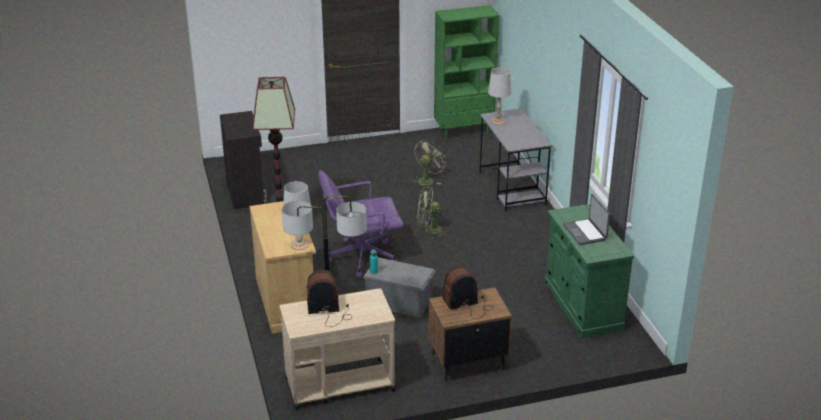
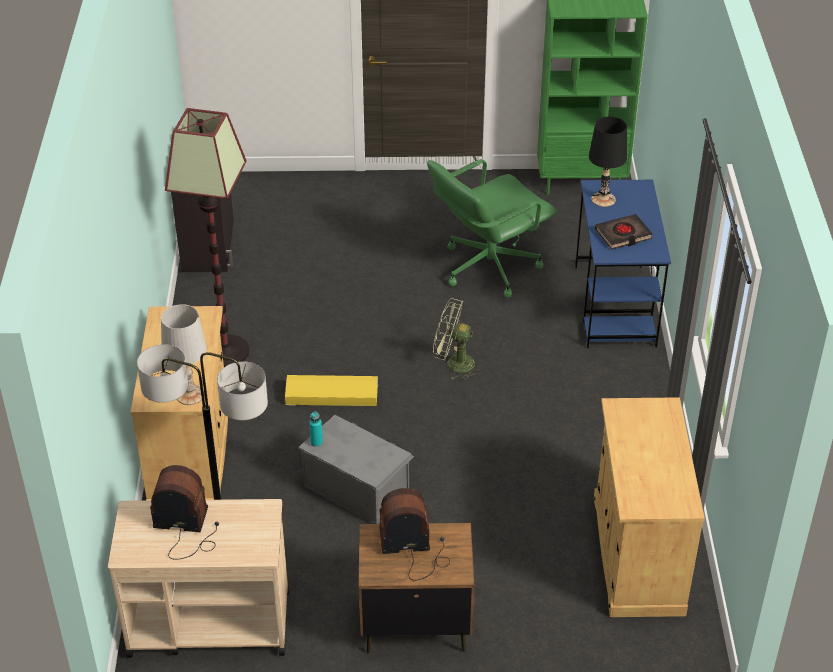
camera: 15 degrees right, 10 degrees up
(361, 257) = (331, 395): purple office chair -> yellow storage box
(427, 180) = (488, 267): green fan -> green office chair
(498, 121) = (603, 199): white table lamp -> black table lamp
(512, 189) = (615, 306): grey desk -> blue desk
(518, 136) = (623, 235): none -> black book
(582, 306) = (637, 554): green cabinet -> beige cabinet
(585, 232) = (644, 455): laptop -> none

